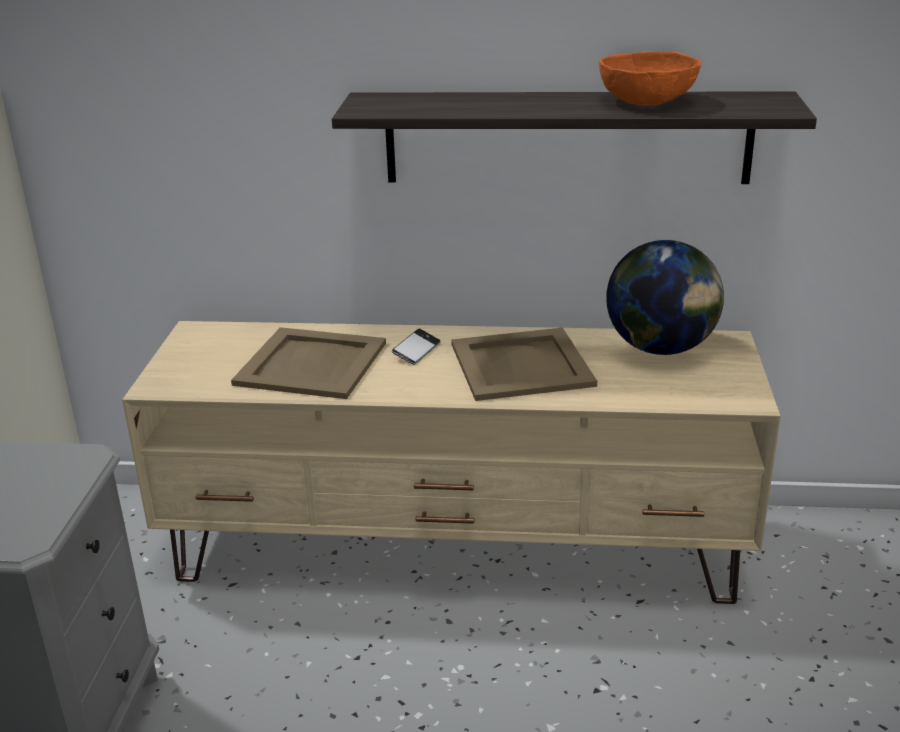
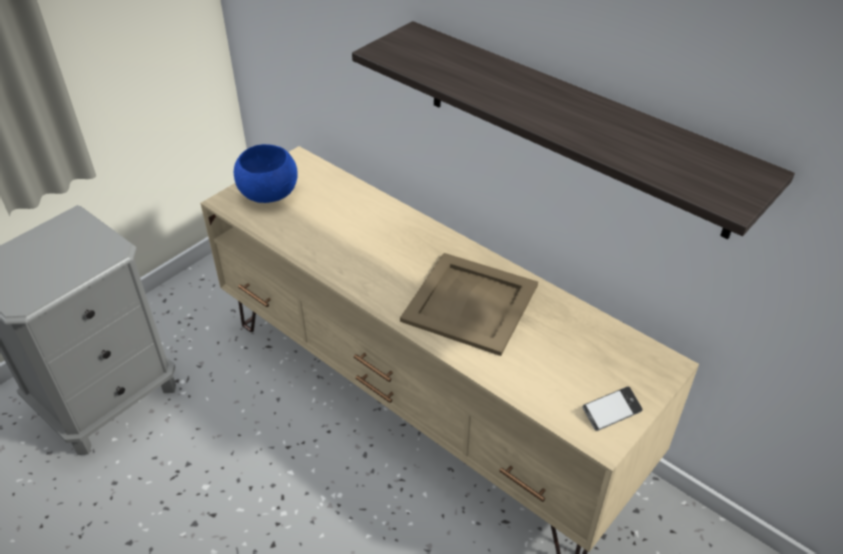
camera: 35 degrees right, 15 degrees up
(197, 364) = (269, 193): none -> blue bowl
(312, 364) = (334, 228): beige tray -> none
(416, 351) = (413, 250): phone -> phone (611, 411)
(647, 101) = (622, 130): orange bowl -> none
(661, 348) = (597, 343): globe -> none

